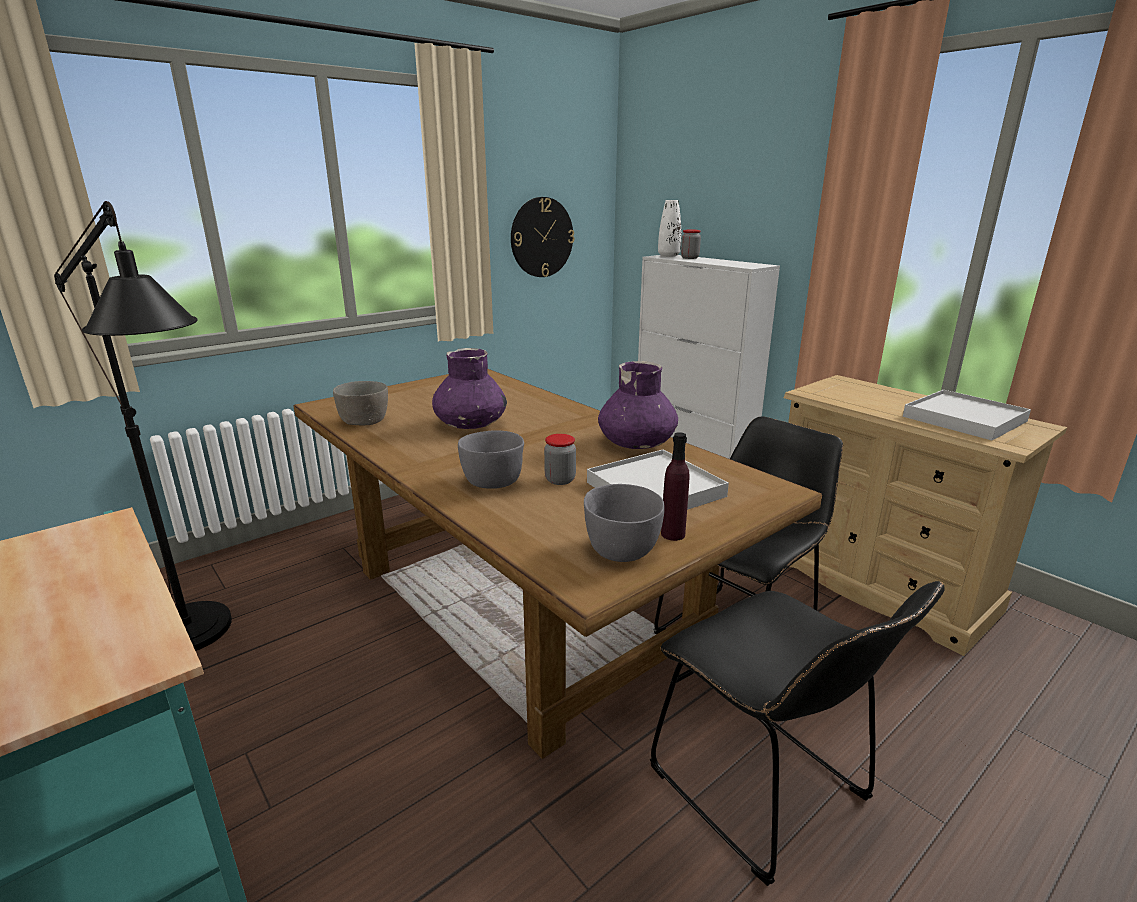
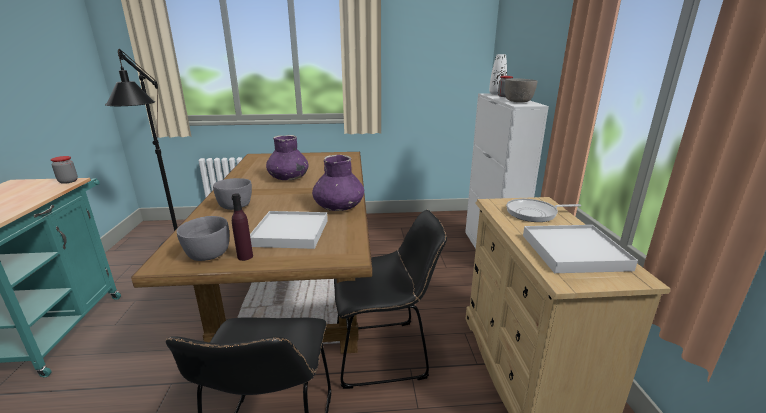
camera: 35 degrees right, 0 degrees up
(365, 422) = (253, 167): grey bowl -> grey bowl (518, 101)
(541, 237) = (428, 77): wall clock -> none
(560, 480) = (263, 214): jar -> jar (68, 181)
(863, 393) = (534, 213): none -> frying pan

